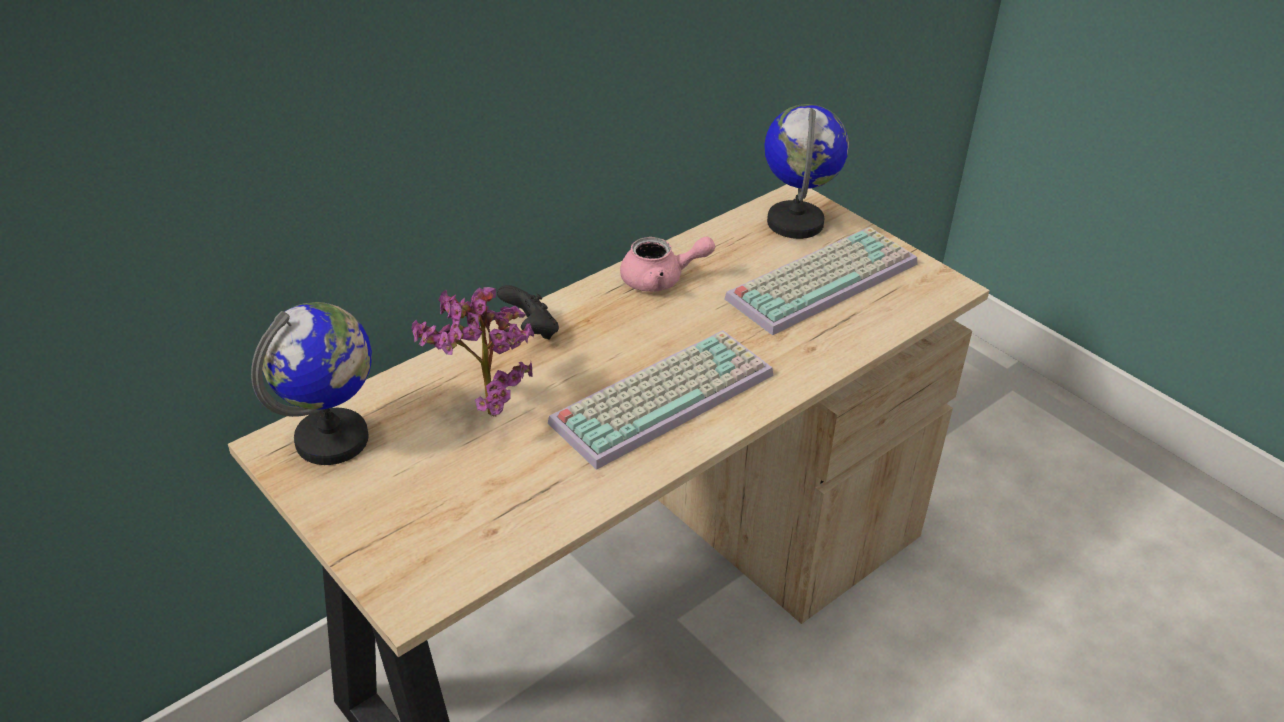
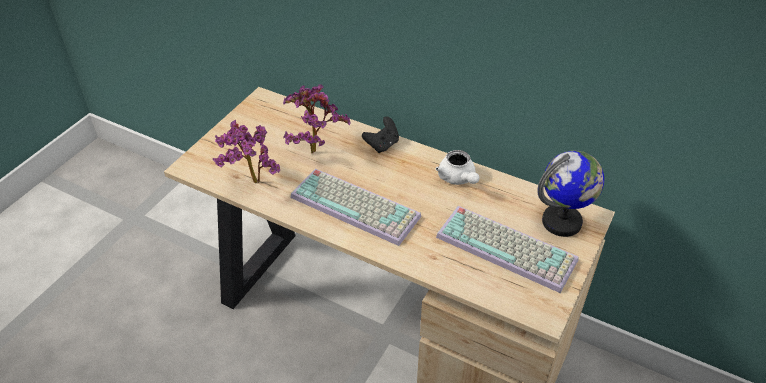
camera: 70 degrees right, 5 degrees up
(333, 440) = (273, 112): globe -> none
(525, 514) = (251, 183): none -> potted plant
(661, 279) = (458, 179): pink teapot -> white teapot

